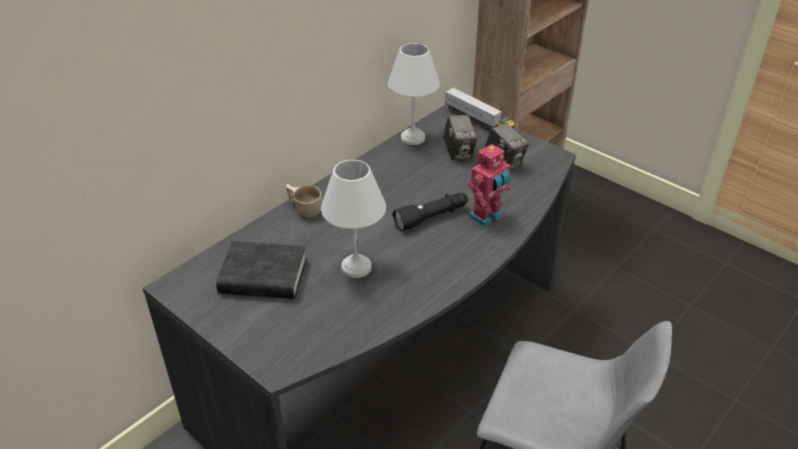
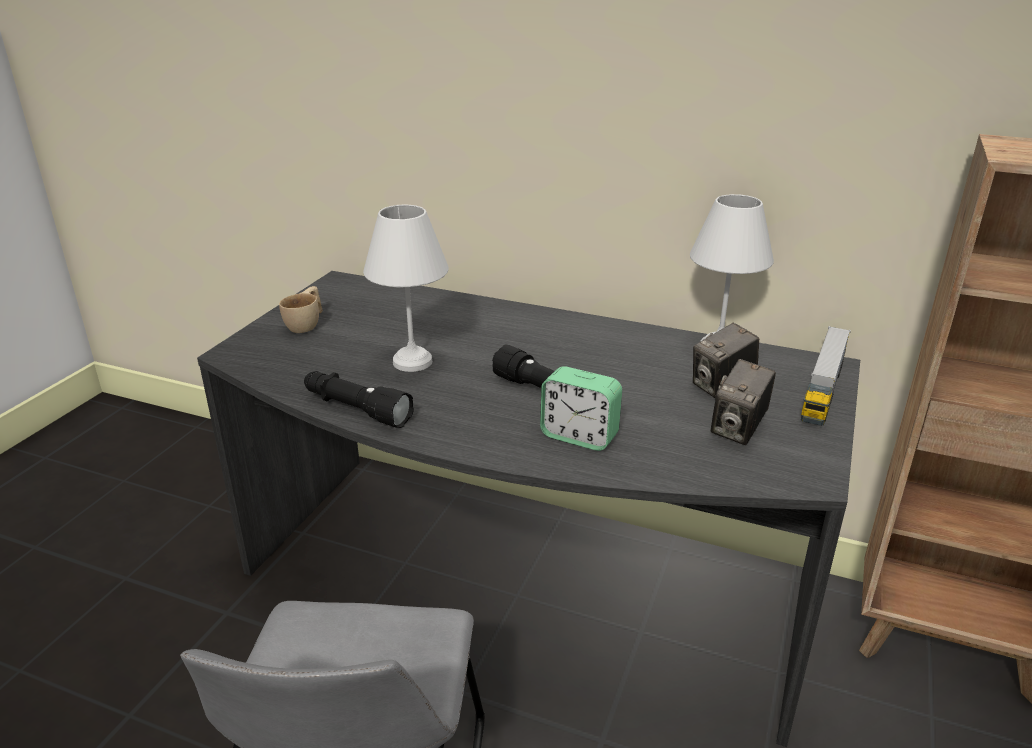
camera: 70 degrees right, 10 degrees down
(263, 277) = (371, 316): black book -> none
(304, 209) = (502, 312): beige cup -> beige cup (307, 324)
(411, 305) = (356, 409): none -> black flashlight
(487, 217) = (579, 436): toy robot -> alarm clock

